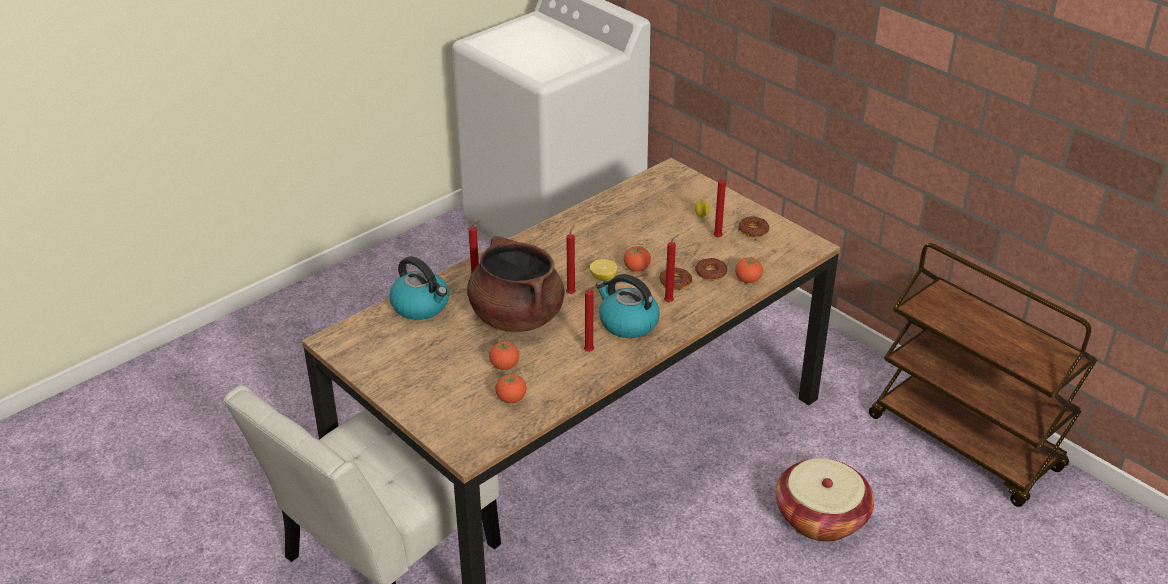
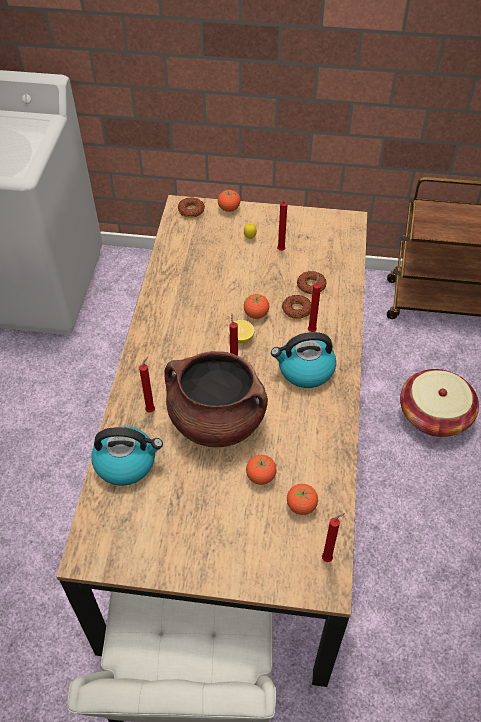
camera: 40 degrees left, 15 degrees up
(590, 352) = (308, 416): red candle -> red candle (328, 558)
(748, 280) = (342, 276): tomato -> tomato (229, 208)
(753, 230) = (298, 230): donut -> donut (191, 210)

